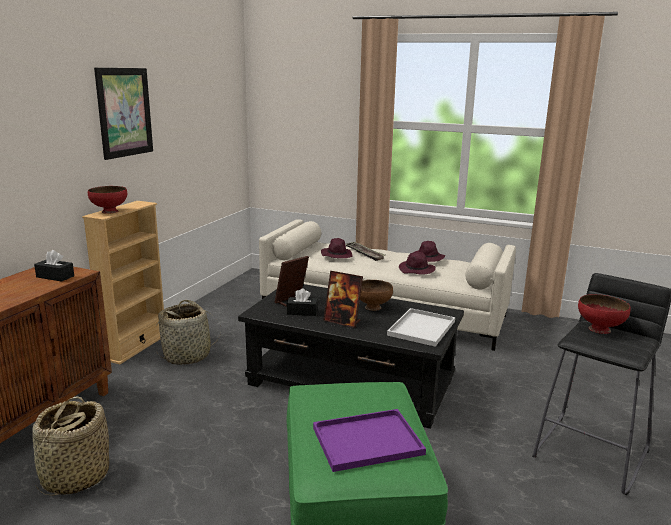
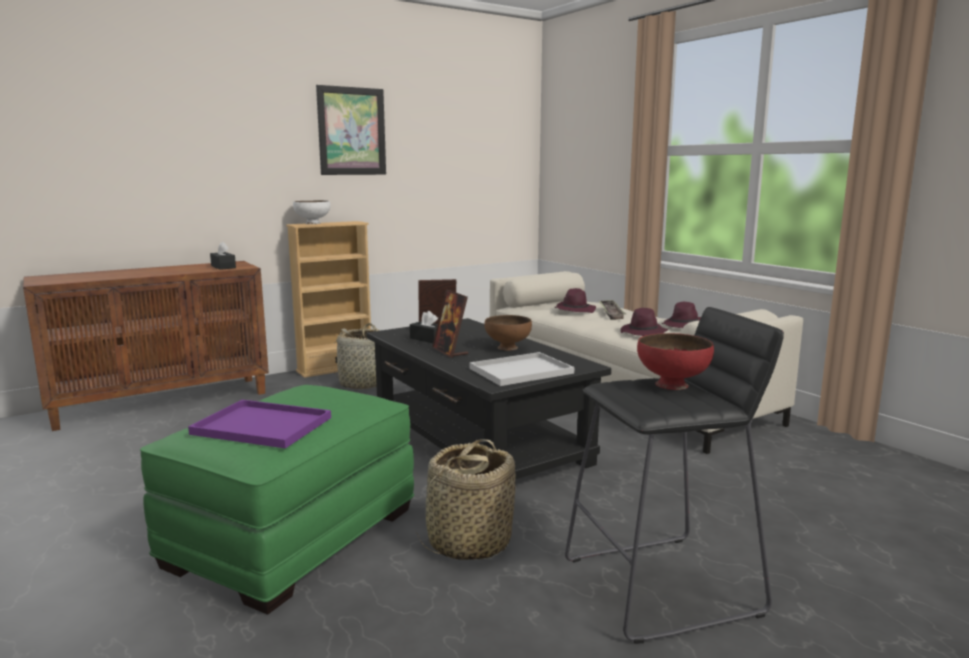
camera: 35 degrees right, 5 degrees down
(75, 477) = (158, 437): basket -> basket (468, 542)
(109, 211) = (313, 223): red bowl -> white bowl

